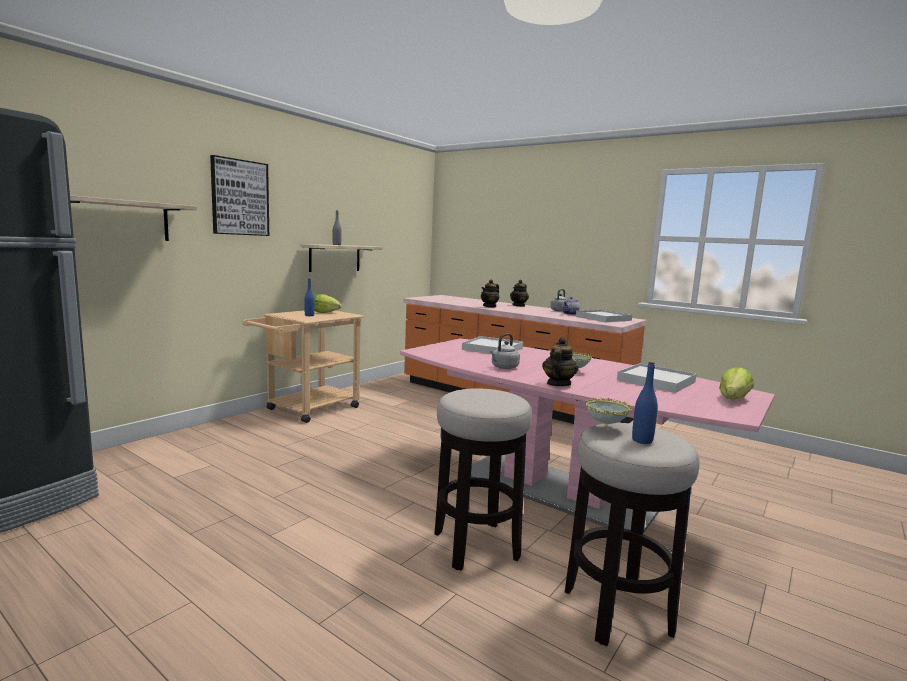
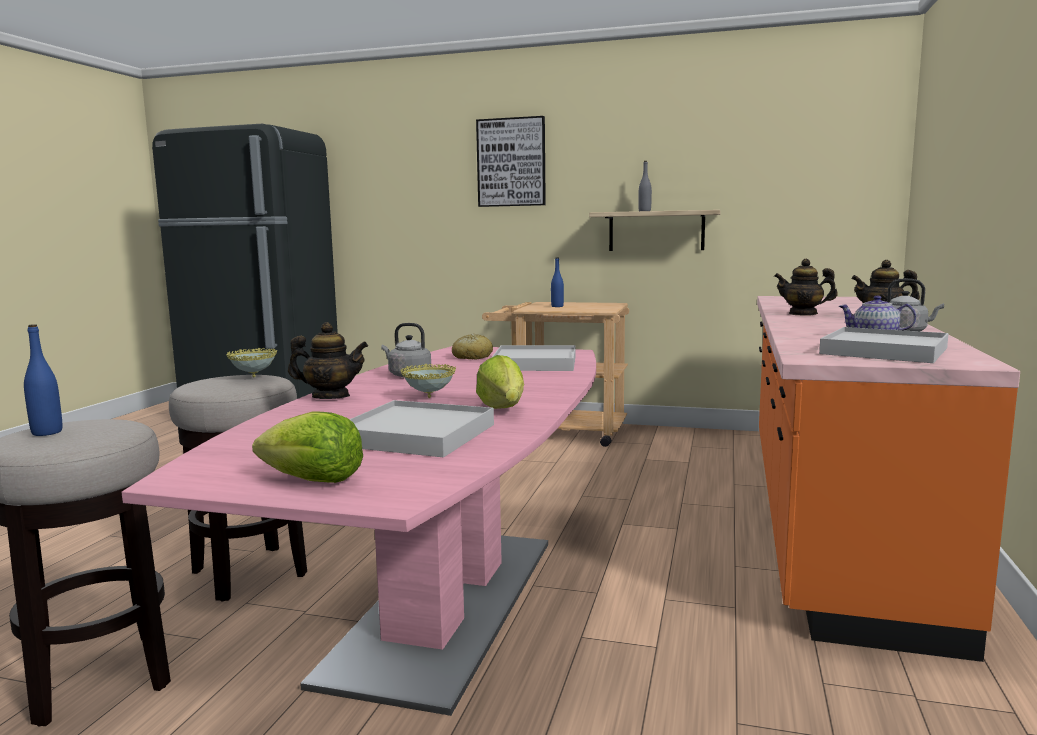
camera: 70 degrees right, 0 degrees up
(119, 220) = (393, 200): shelf -> none
(325, 312) = (594, 306): lettuce -> lettuce (503, 408)
(454, 353) = (472, 357): none -> bread
(605, 427) = (107, 420): bowl -> bowl (254, 377)

